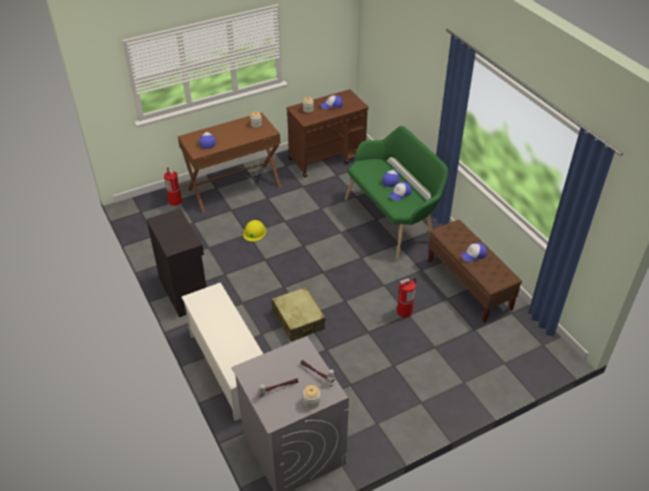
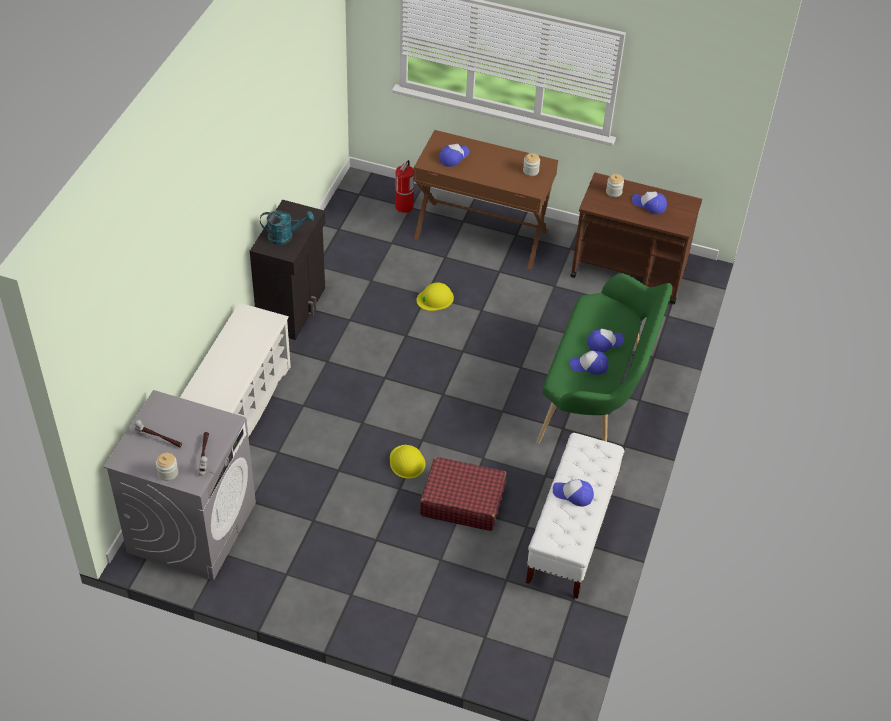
camera: 45 degrees right, 5 degrees up
(177, 235) = (285, 236): none -> turquoise watering can
(298, 320) = (353, 420): beige suitcase -> none
(353, 316) = (407, 462): none -> yellow hard hat
(404, 312) = (462, 501): fire extinguisher -> red suitcase
(469, 285) = (571, 534): brown bench -> white bench

